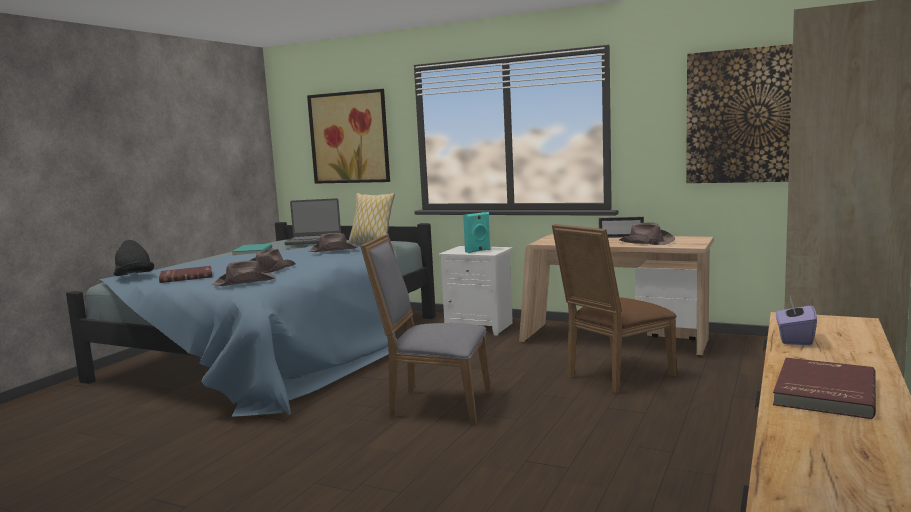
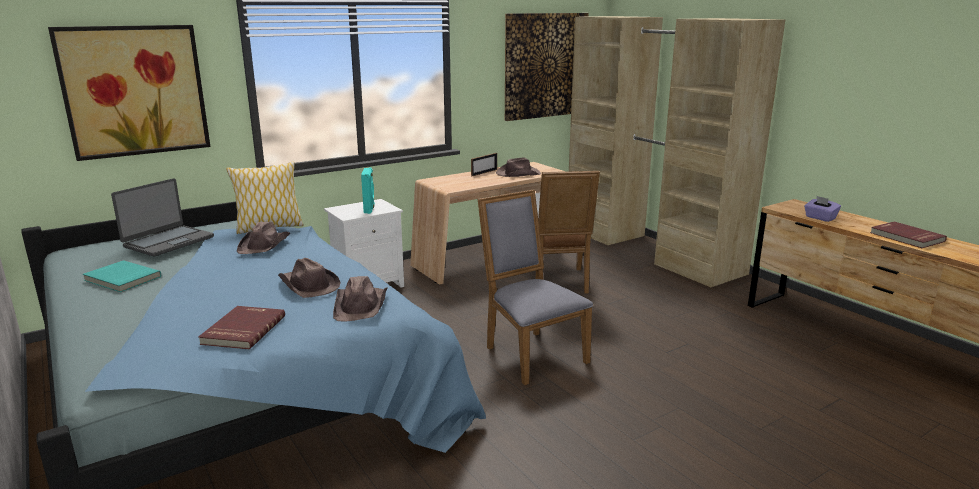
camera: 60 degrees left, 10 degrees up
(134, 277) = (154, 362): black hat -> none
(435, 405) = (530, 353): grey chair -> grey chair turned 105 degrees clockwise

